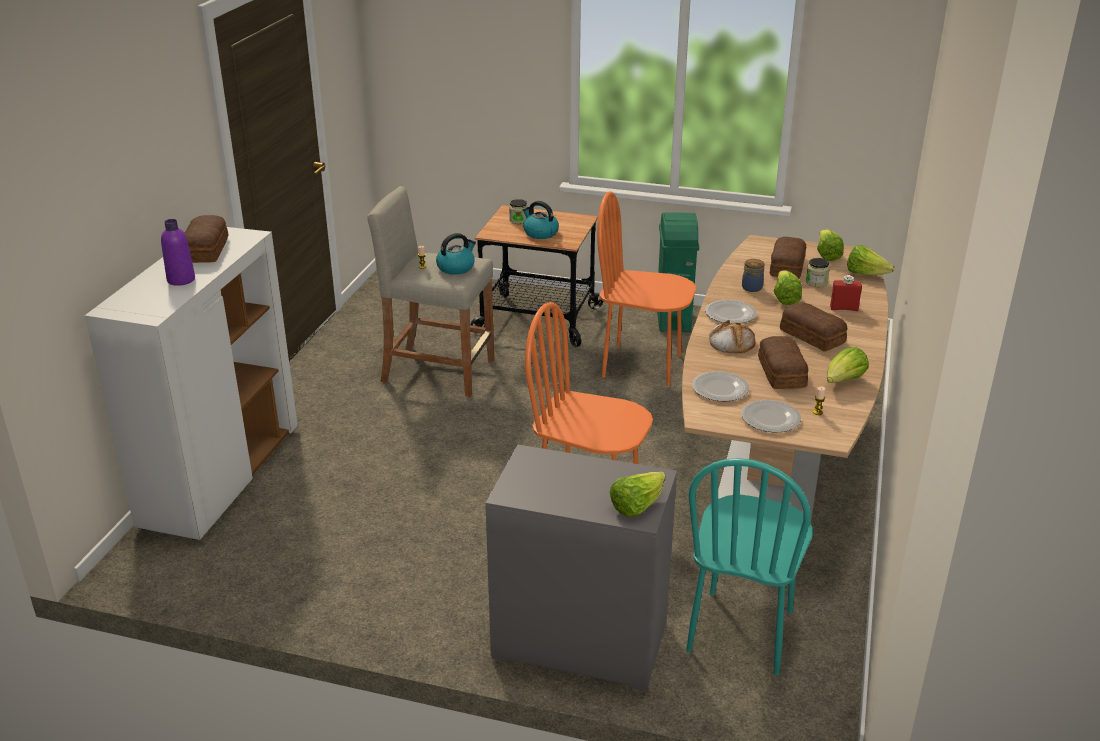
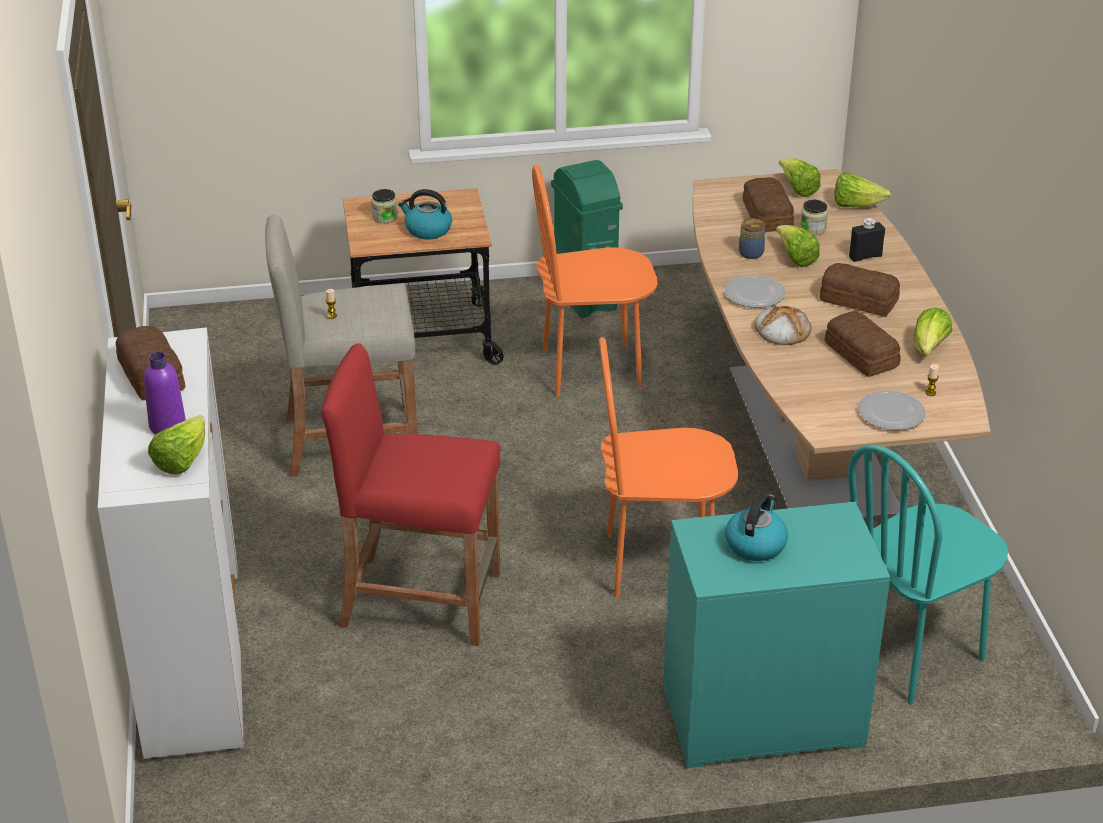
camera: 25 degrees left, 5 degrees up
(399, 481) = (421, 599): none -> red stool
(456, 267) = (376, 306): kettle -> kettle (755, 544)
(579, 641) = (761, 718): grey dresser -> turquoise dresser
(637, 506) = (849, 553): lettuce -> lettuce (181, 460)
(720, 389) = (815, 392): plate -> none
(741, 632) = (912, 653): turquoise chair -> turquoise chair turned 60 degrees clockwise
(844, 308) = (865, 256): red bottle -> black bottle

